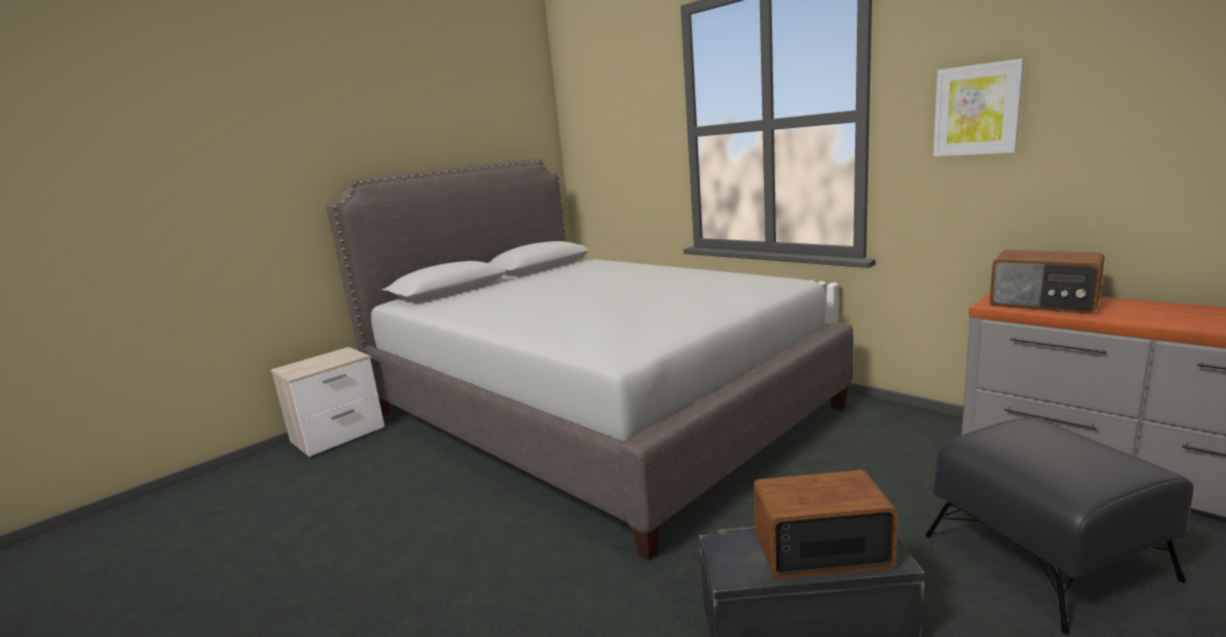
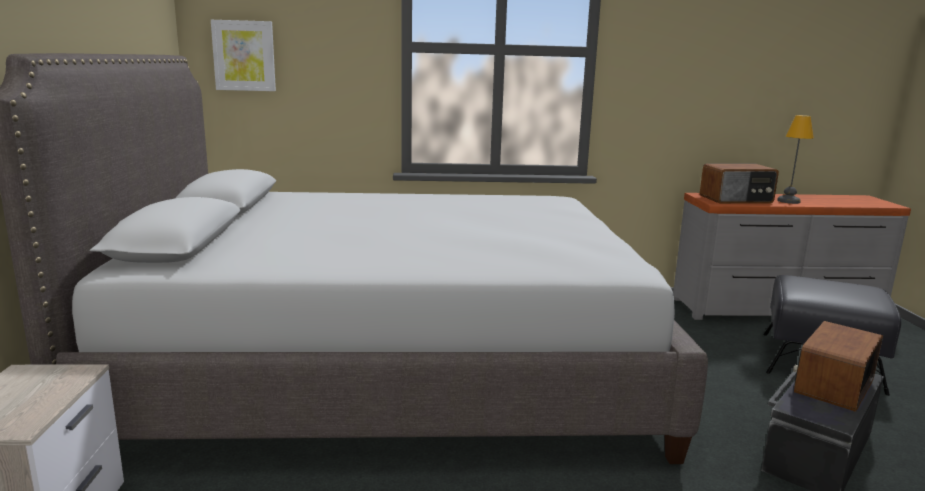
camera: 50 degrees left, 0 degrees up
(977, 110) = (677, 59): picture -> picture (244, 56)
(1138, 314) = (788, 201): none -> table lamp

